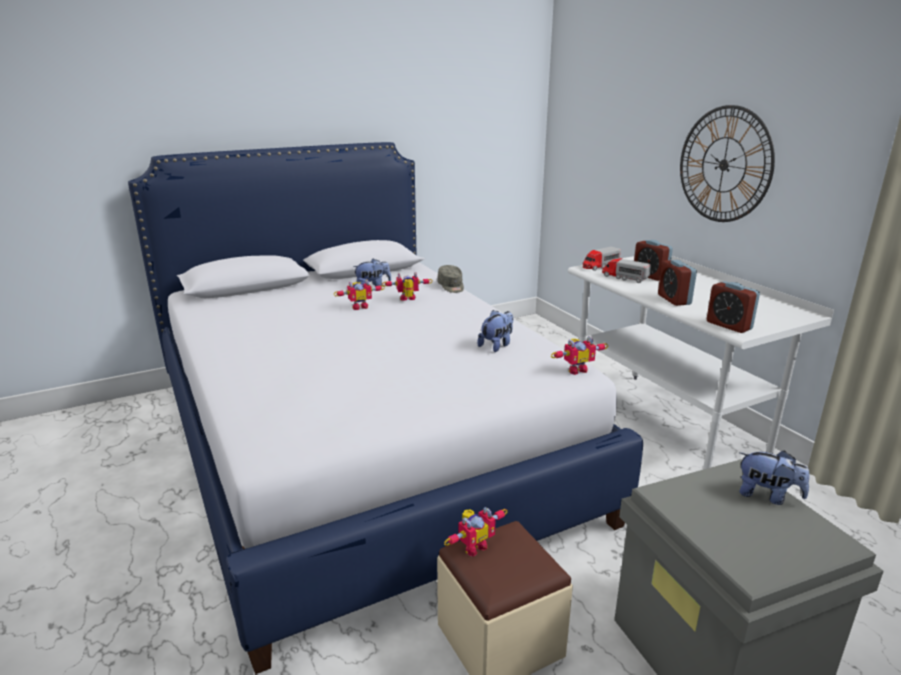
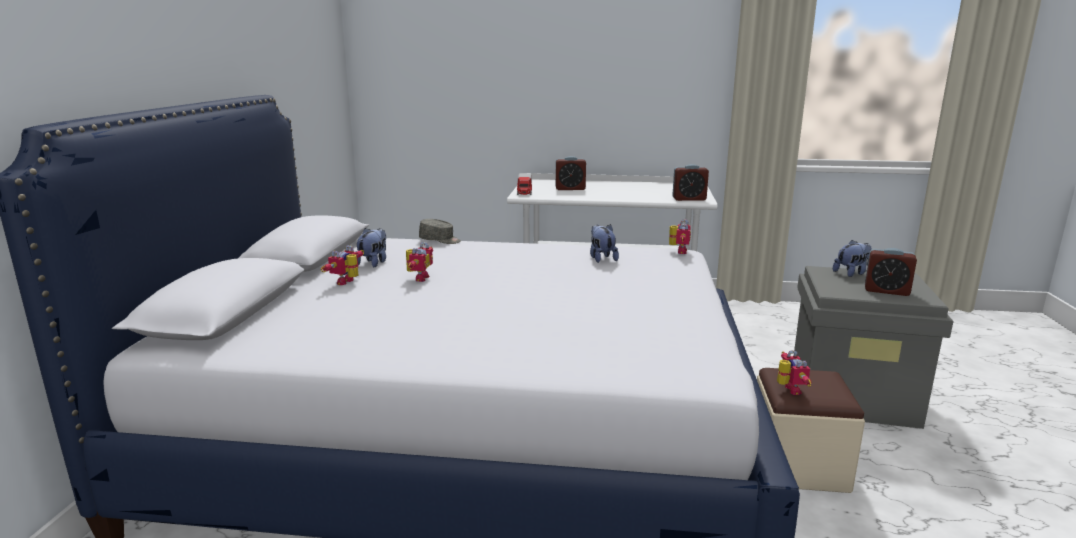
camera: 55 degrees left, 5 degrees down
(408, 300) = (441, 259): toy robot -> toy robot (348, 282)
(624, 278) = (561, 193): toy truck -> none
(674, 299) = (626, 196): alarm clock -> alarm clock (886, 291)
(724, 165) = (590, 88): wall clock -> none

